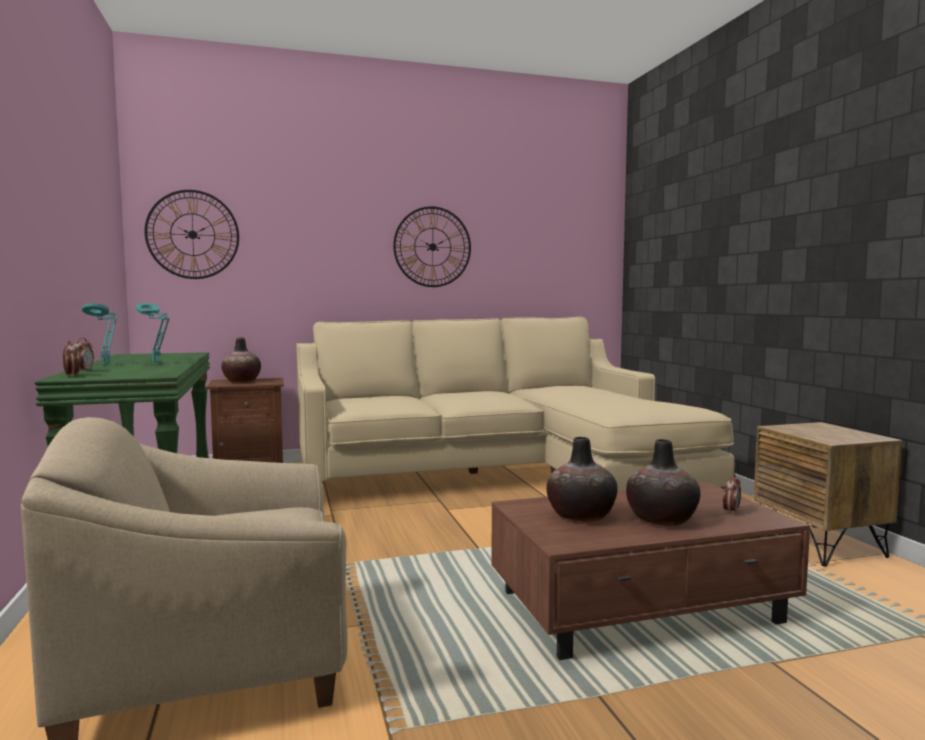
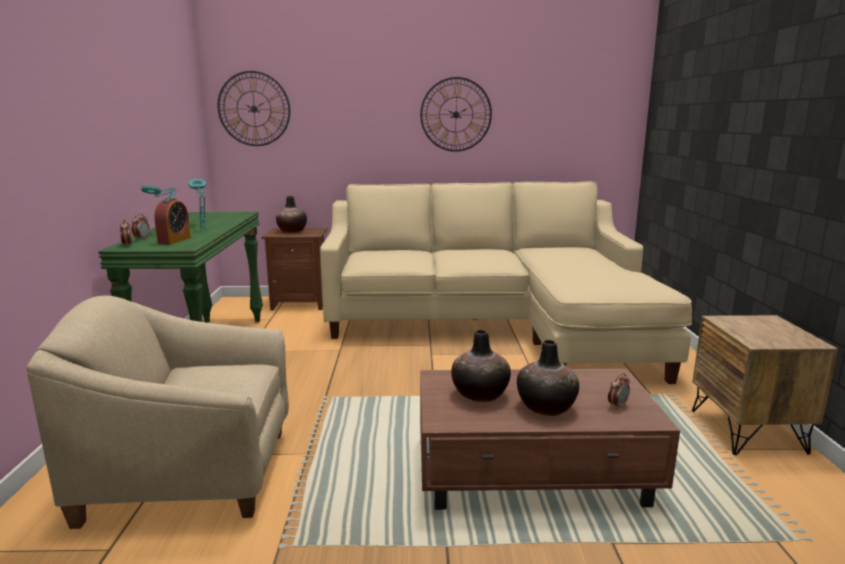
camera: 15 degrees right, 10 degrees up
(135, 371) = (174, 240): none -> alarm clock

